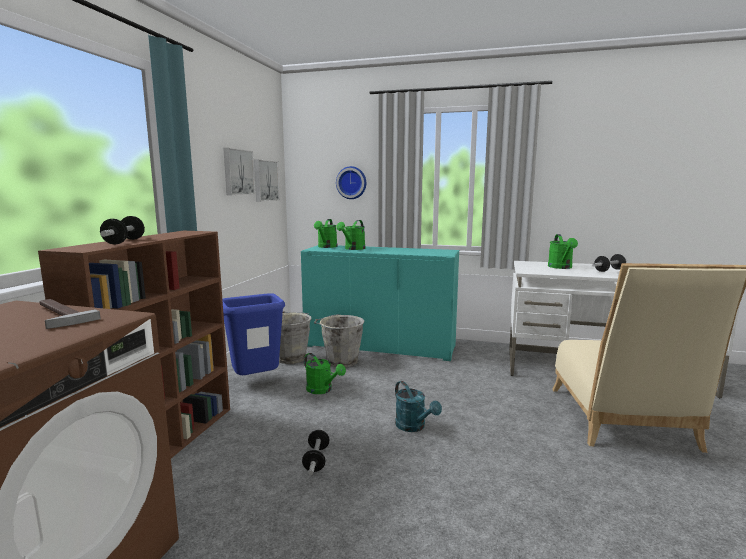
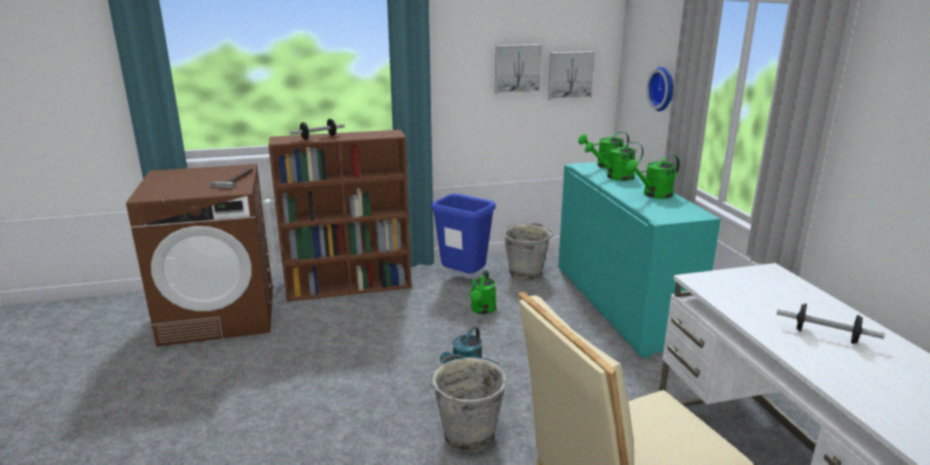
camera: 60 degrees right, 10 degrees up
(316, 460) = (376, 345): dumbbell -> none
(341, 361) = (551, 298): grey bucket -> grey bucket (468, 434)
(561, 267) = (777, 298): green watering can -> green watering can (653, 195)

